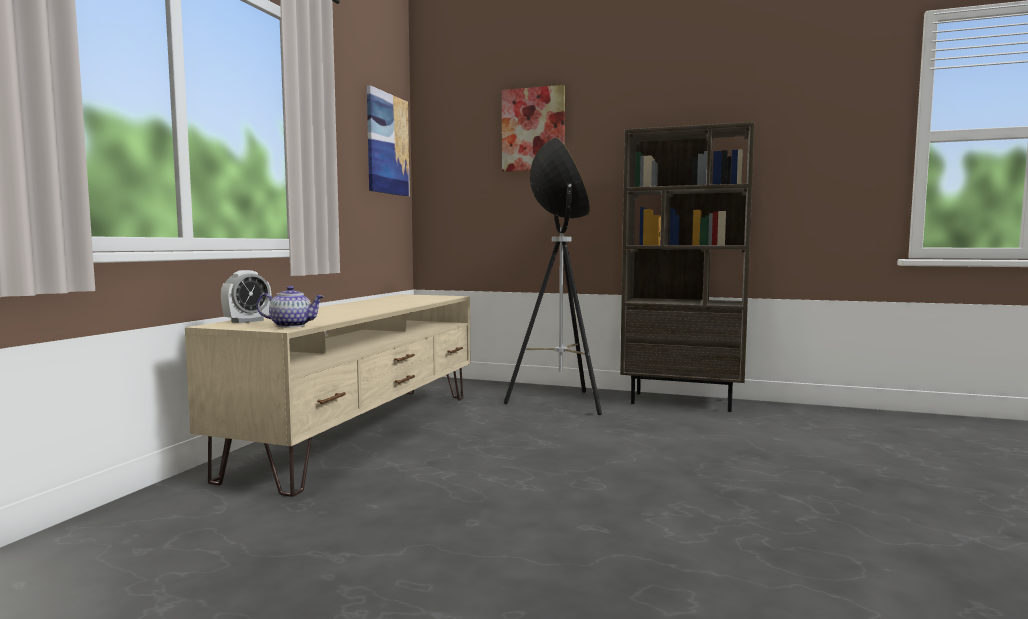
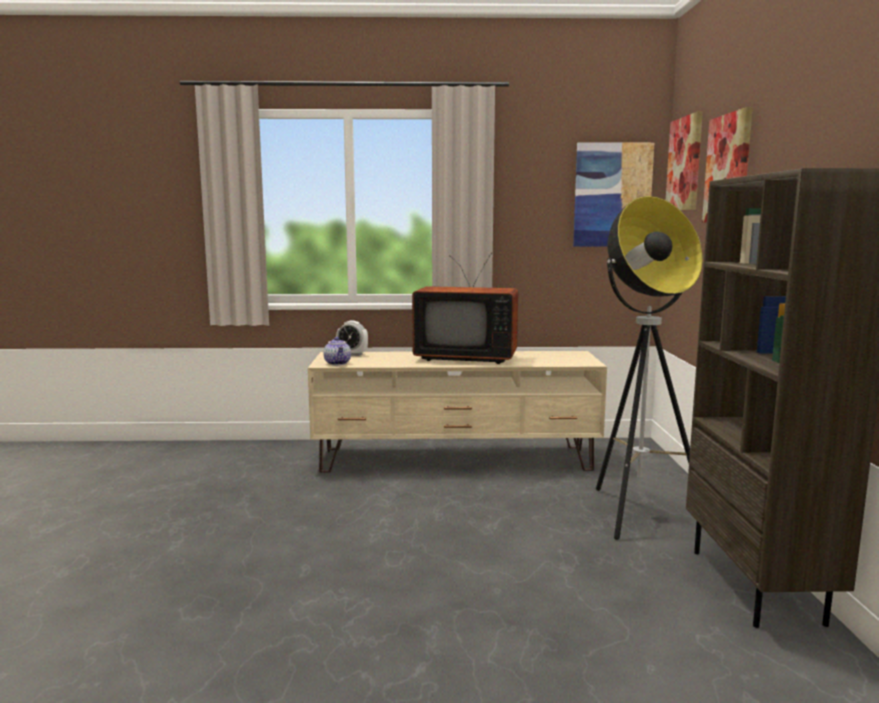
camera: 70 degrees right, 5 degrees up
(362, 306) = (466, 357): none -> television
(451, 124) = (685, 164): none -> picture

